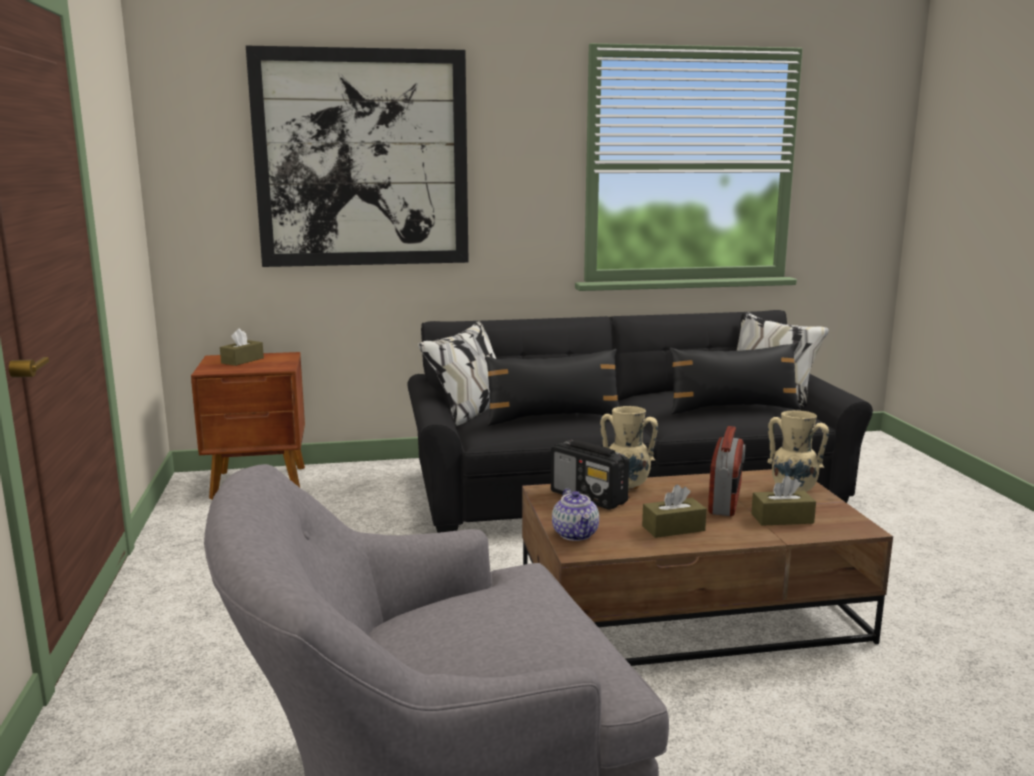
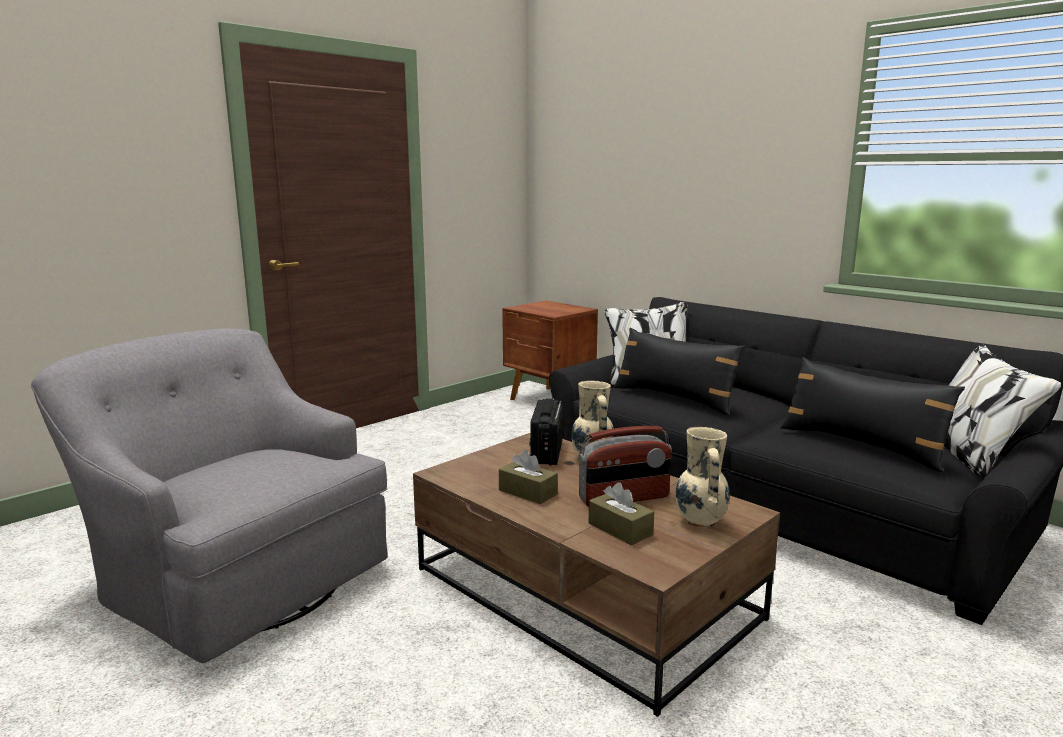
camera: 55 degrees right, 0 degrees up
(242, 360) = (550, 306): brown tissue box -> none
(362, 159) = (654, 154): picture -> none
(576, 534) = (468, 465): teapot -> none

